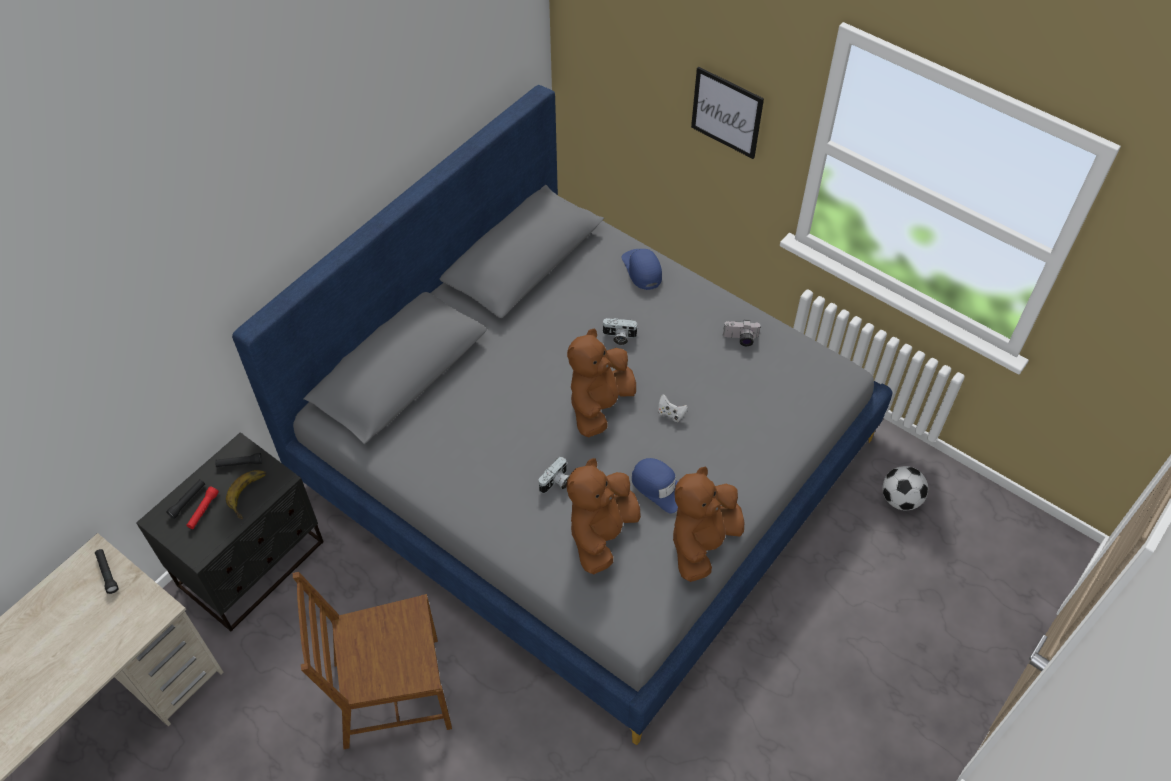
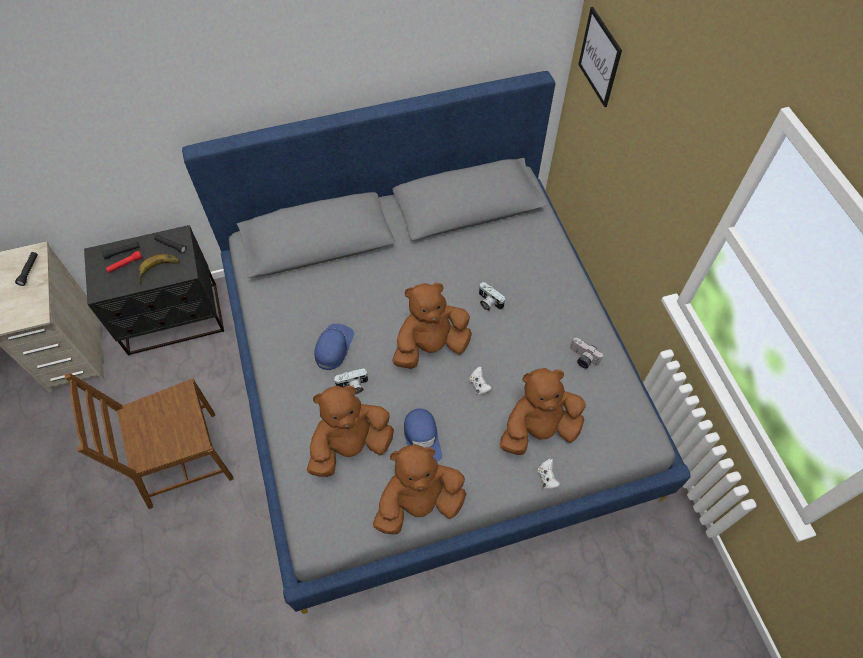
camera: 35 degrees right, 5 degrees up
(390, 694) = (182, 461): brown chair -> brown chair turned 45 degrees counterclockwise
(642, 270) = (548, 260): blue cap -> blue cap (333, 347)
(726, 112) = (666, 158): picture -> picture (599, 57)
(752, 420) = (538, 429): none -> brown plush toy
(791, 454) = (547, 478): none -> white game controller
(900, 499) = (649, 564): football -> none

